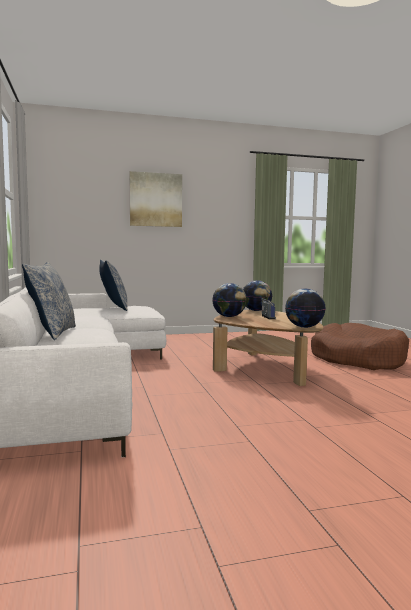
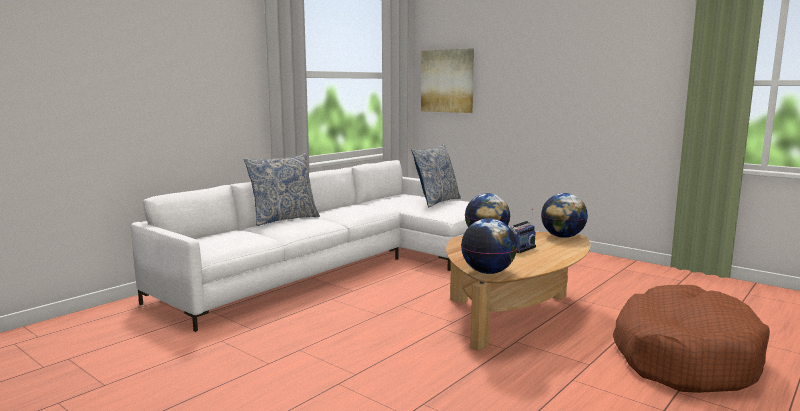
camera: 55 degrees right, 5 degrees up
(155, 200) = (546, 65): picture -> picture (447, 81)

